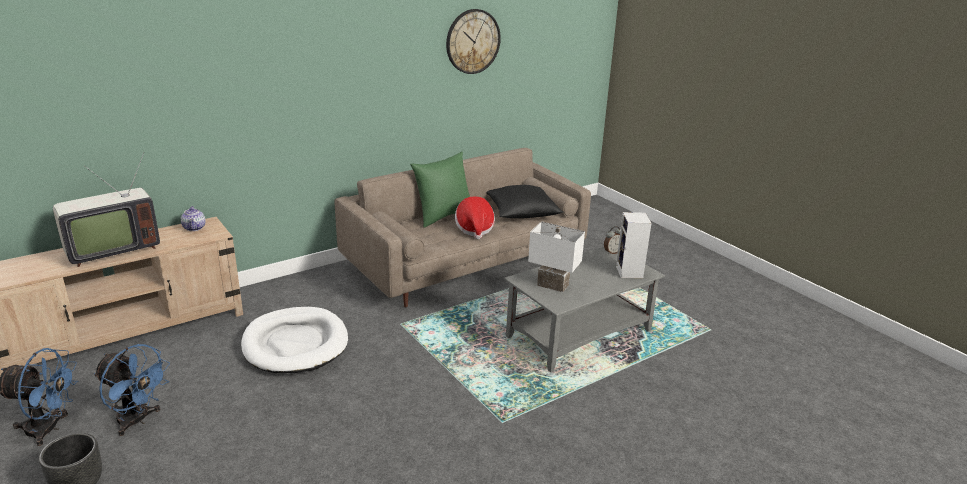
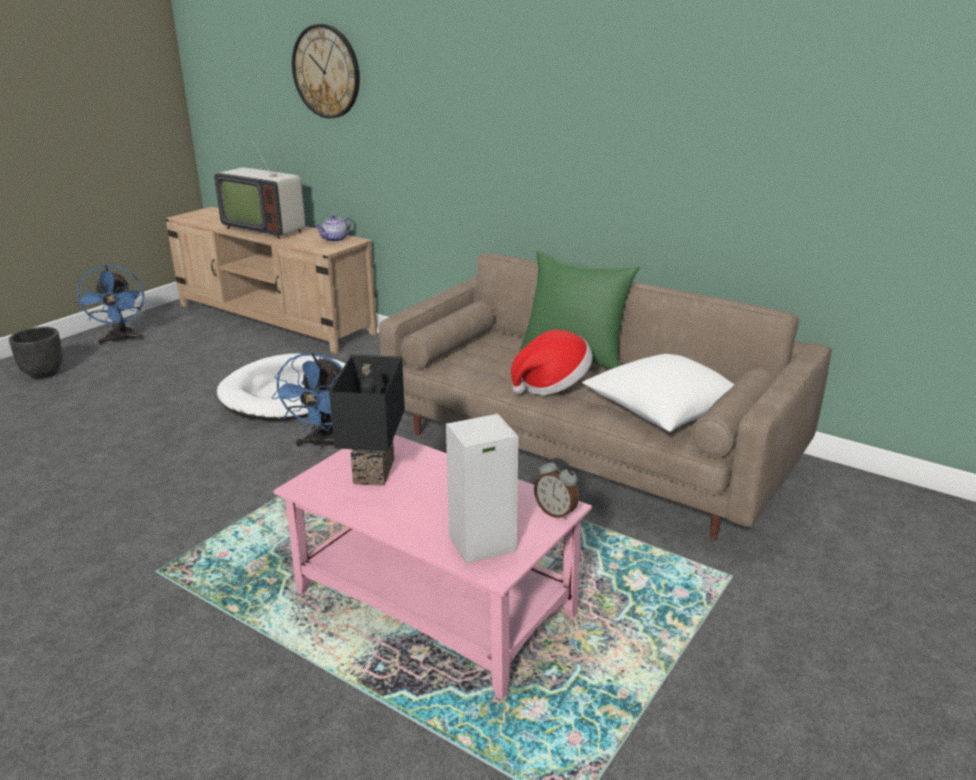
camera: 70 degrees right, 0 degrees up
(138, 420) = (136, 366): blue fan -> blue fan (323, 444)
(472, 41) = (745, 79): wall clock -> wall clock (326, 71)
(522, 213) = (665, 410): black pillow -> white pillow
(554, 284) = (376, 472): white table lamp -> black table lamp
(579, 333) = (436, 604): grey coffee table -> pink coffee table

